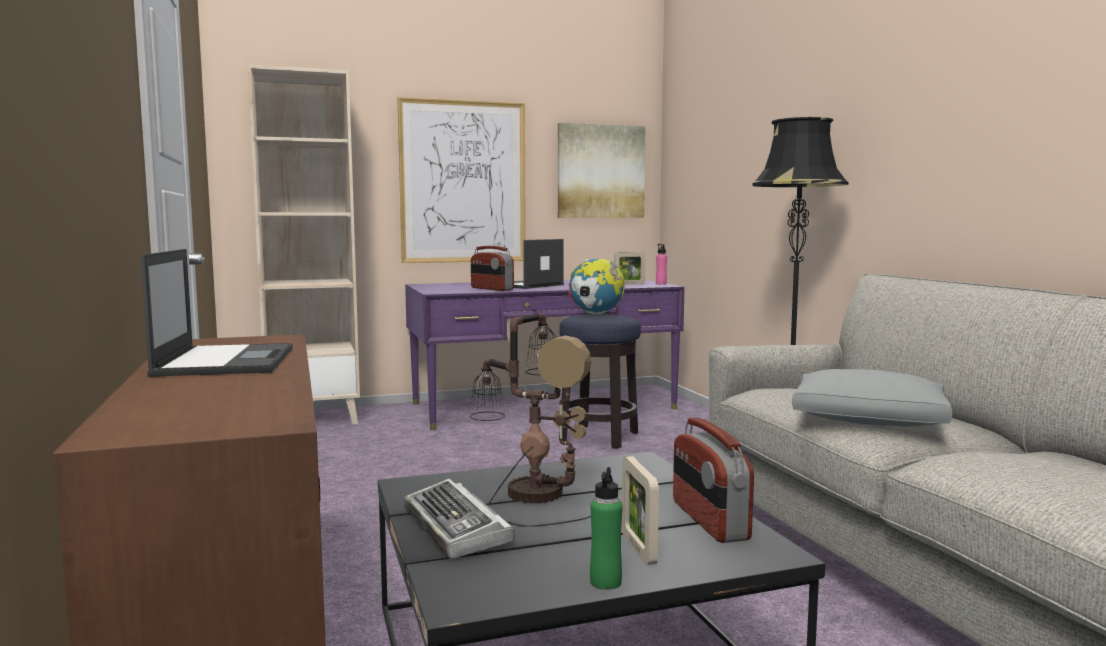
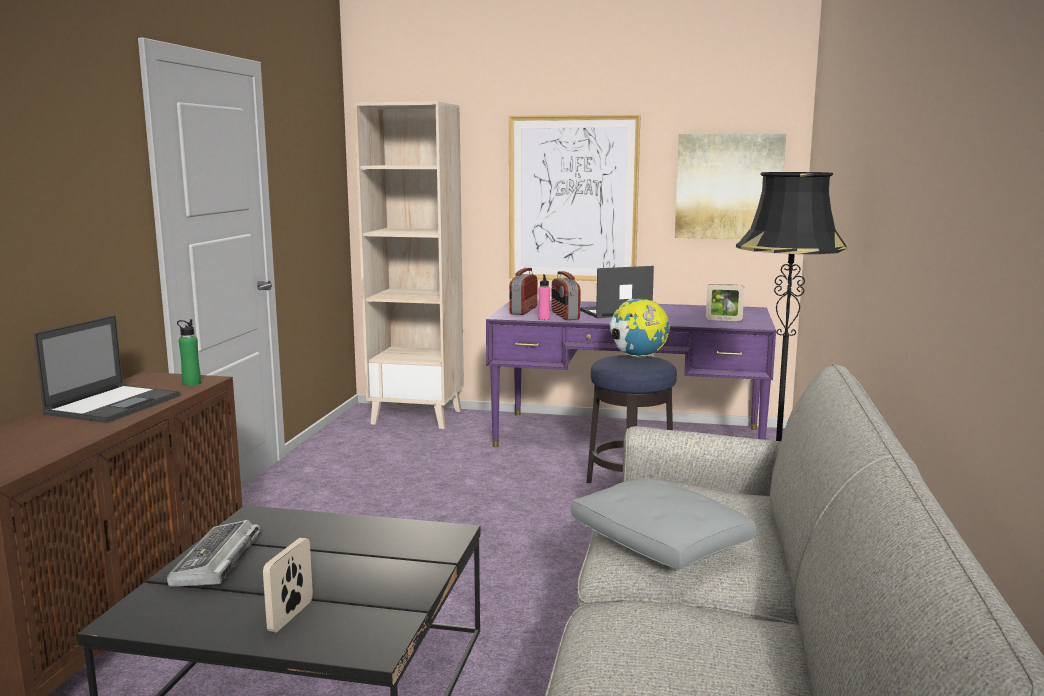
camera: 30 degrees right, 5 degrees up
(533, 492) = (317, 544): table lamp -> none
(605, 582) = (221, 635): green bottle -> green bottle (191, 383)
(661, 284) = (761, 322): pink bottle -> pink bottle (544, 319)
(708, 521) = (385, 607): radio -> radio (523, 310)

